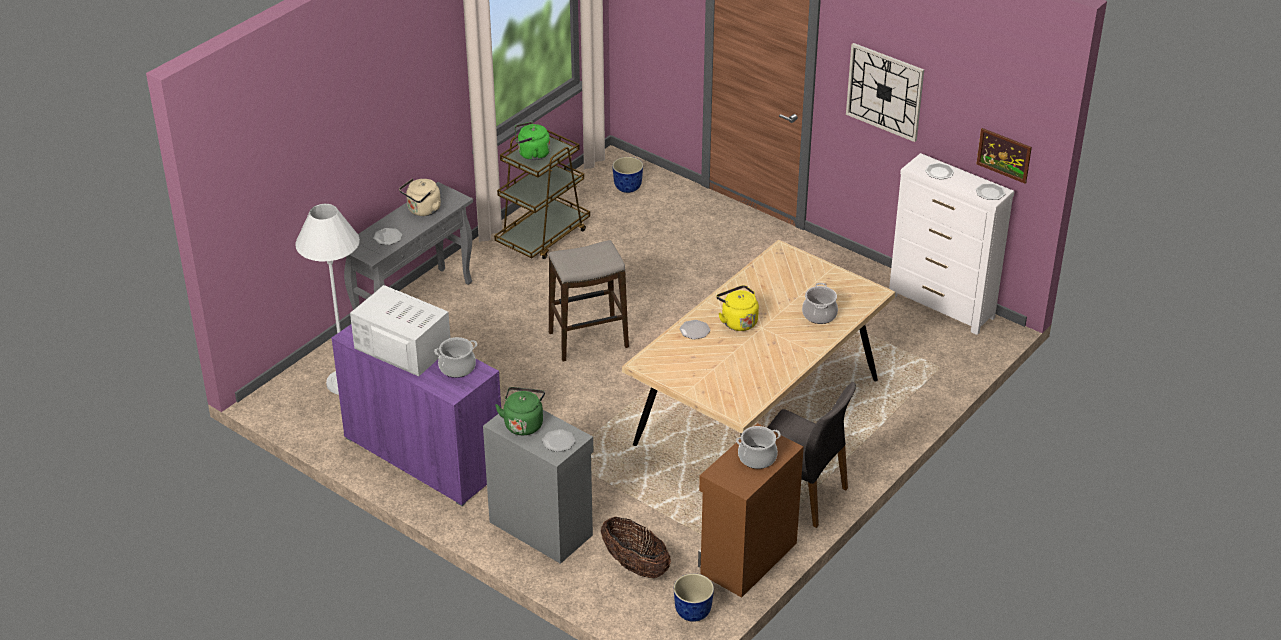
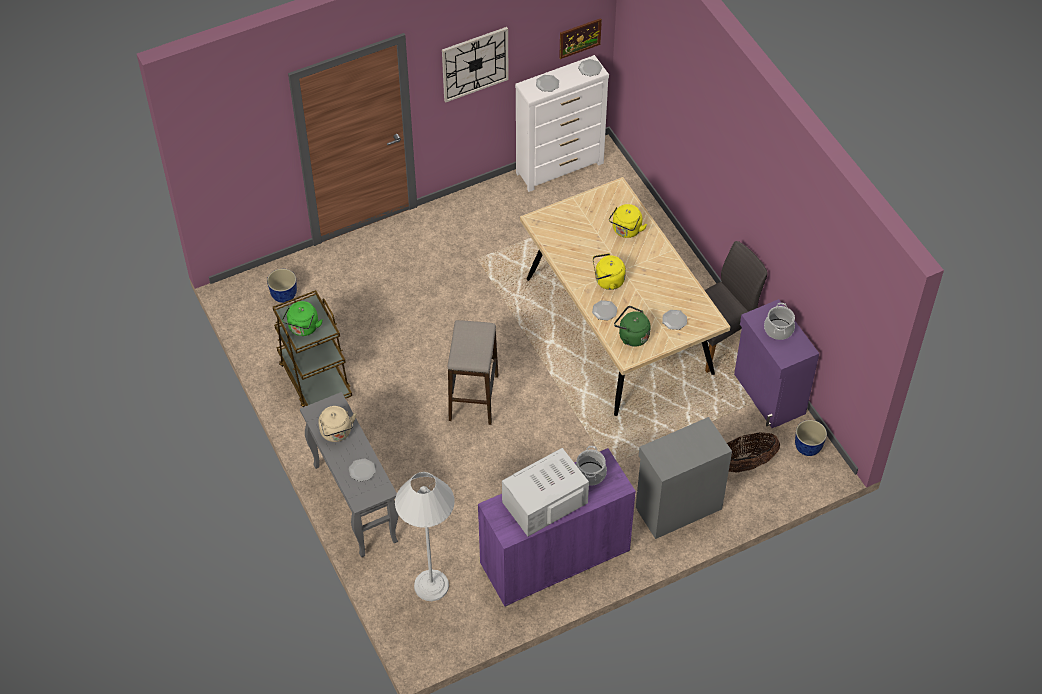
camera: 65 degrees left, 15 degrees up
(523, 423) = (673, 454): green kettle -> green kettle (631, 336)
(559, 442) = (705, 439): plate -> plate (674, 320)
(746, 558) = (768, 395): brown cabinet -> purple cabinet
(819, 315) = (626, 231): cooking pot -> yellow kettle

